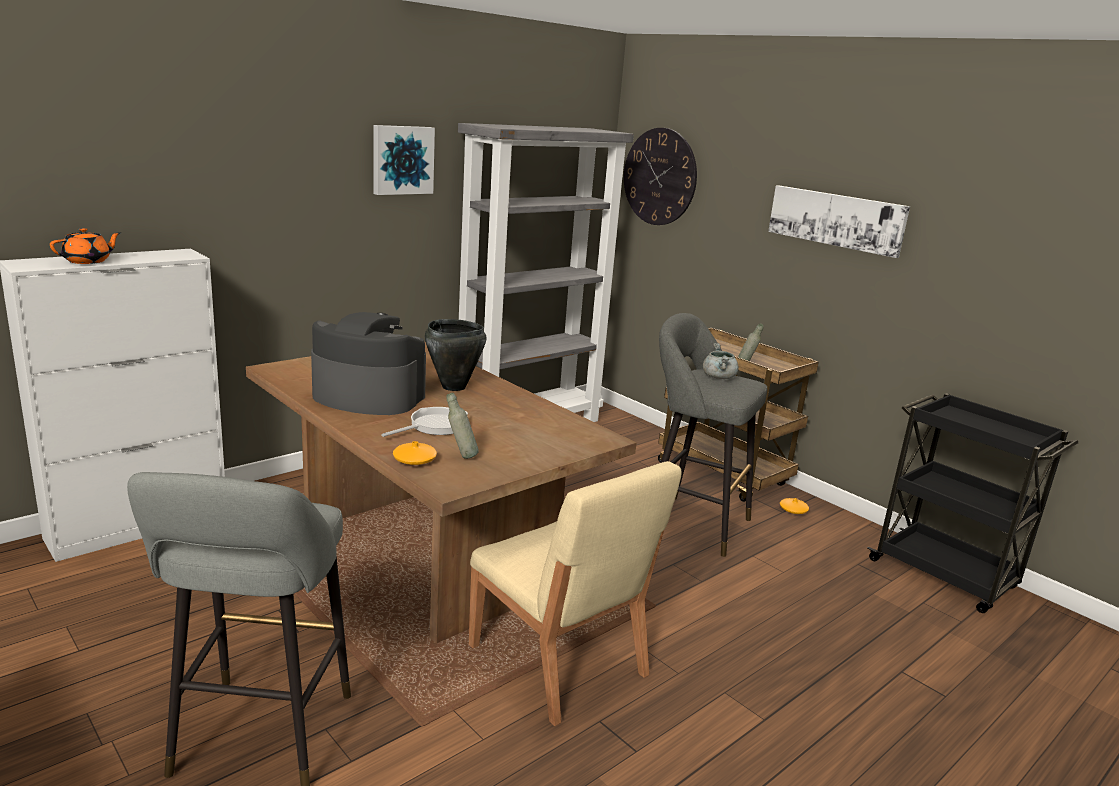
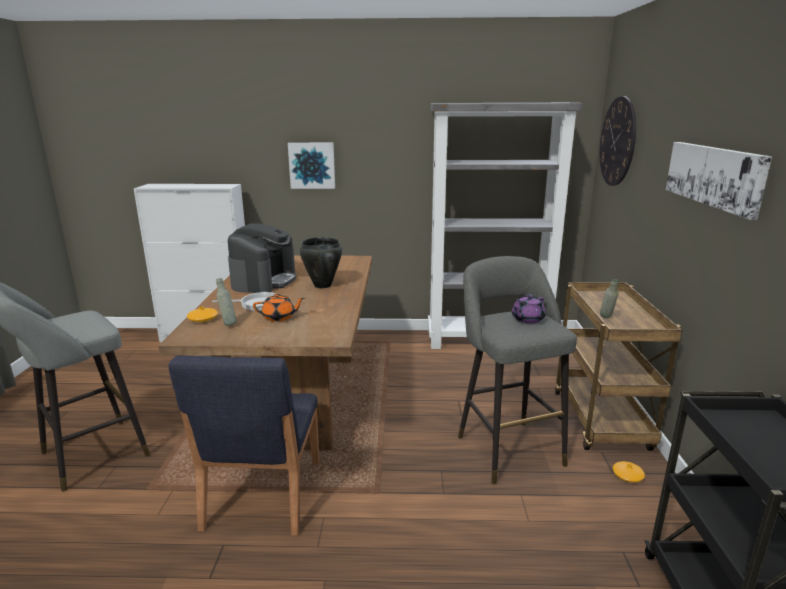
camera: 45 degrees right, 0 degrees up
(88, 261) = (176, 186): orange teapot -> orange teapot (279, 317)
(367, 397) = (264, 281): coffee machine -> coffee machine turned 45 degrees clockwise
(402, 160) = (385, 131): picture -> picture (312, 165)
(558, 662) = (262, 495): beige chair -> blue chair
(719, 377) = (527, 319): grey cooking pot -> purple teapot

